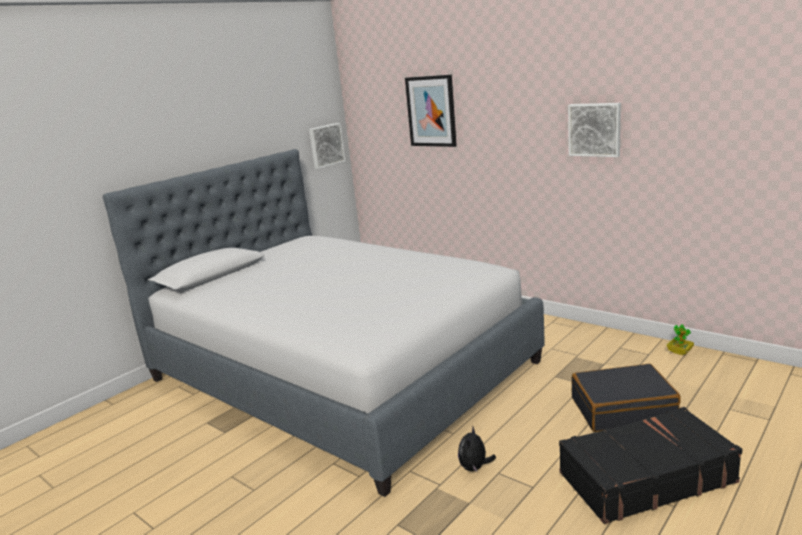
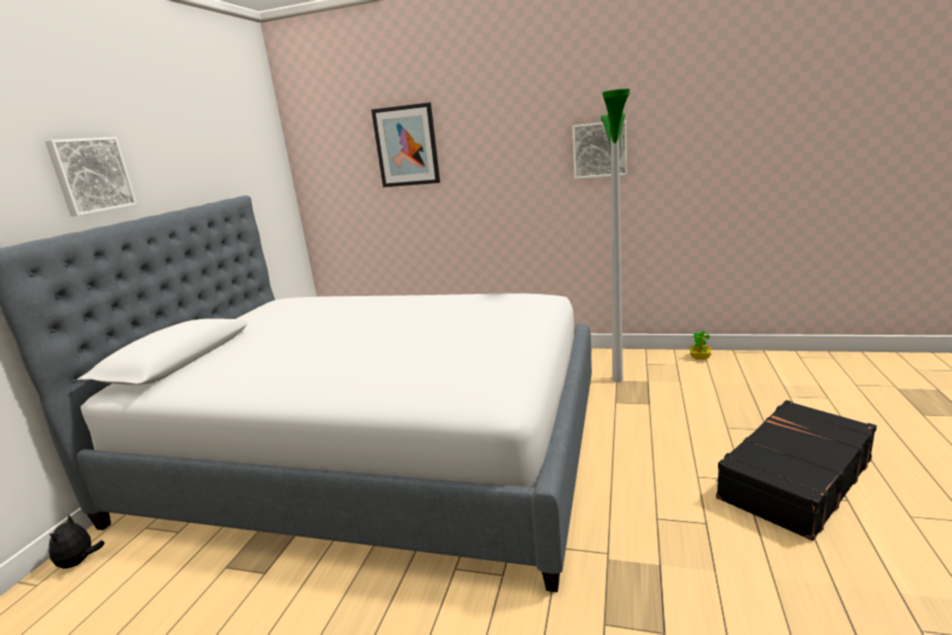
camera: 25 degrees left, 0 degrees up
(326, 145) = (274, 194): picture -> picture (91, 175)
(475, 468) = (627, 520): plush toy -> plush toy (79, 562)
(577, 357) = (618, 380): none -> floor lamp
(622, 409) = (706, 419): black suitcase -> none

